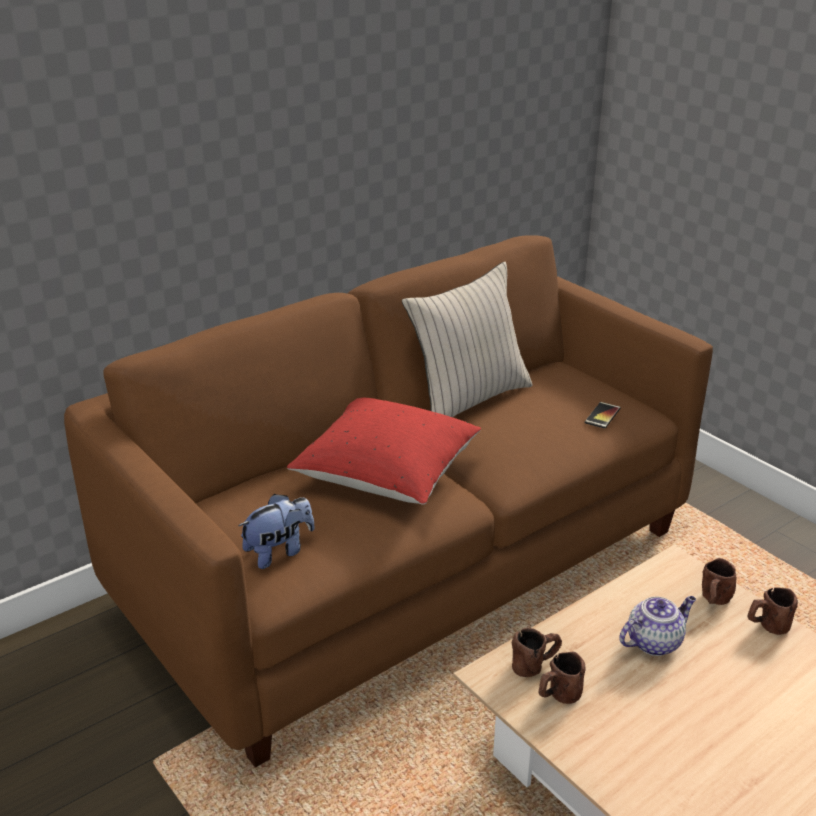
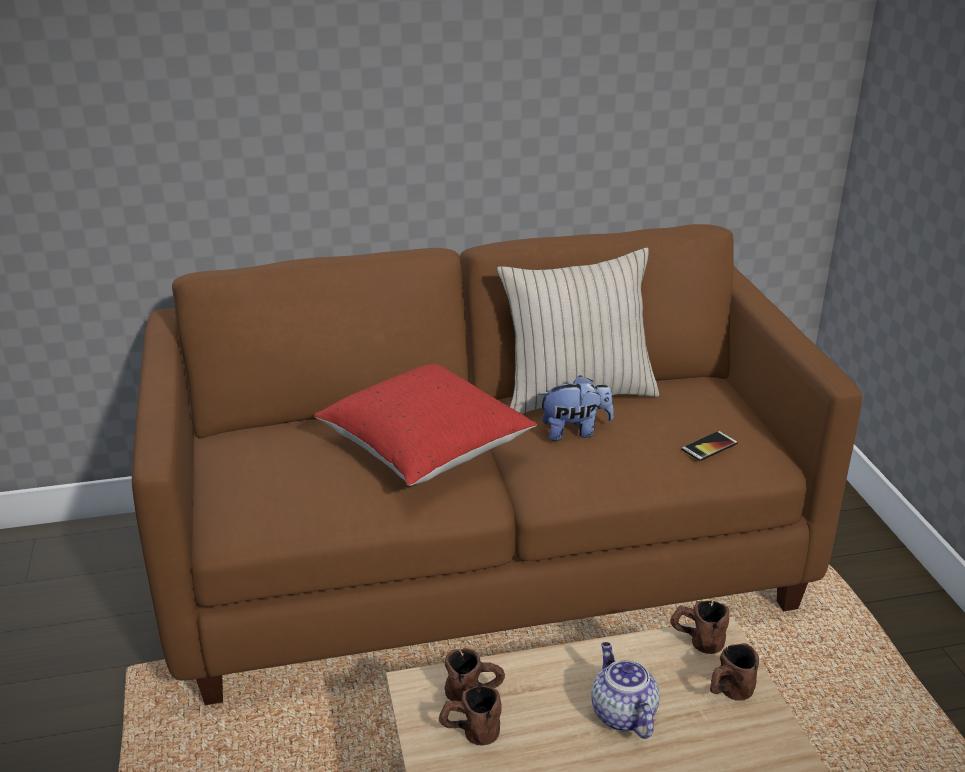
camera: 25 degrees right, 0 degrees up
(279, 551) = (264, 496): plush toy -> plush toy (574, 431)
(654, 641) = (621, 713): teapot -> teapot turned 105 degrees counterclockwise
(766, 626) = (769, 742): brown mug -> brown mug (696, 641)

